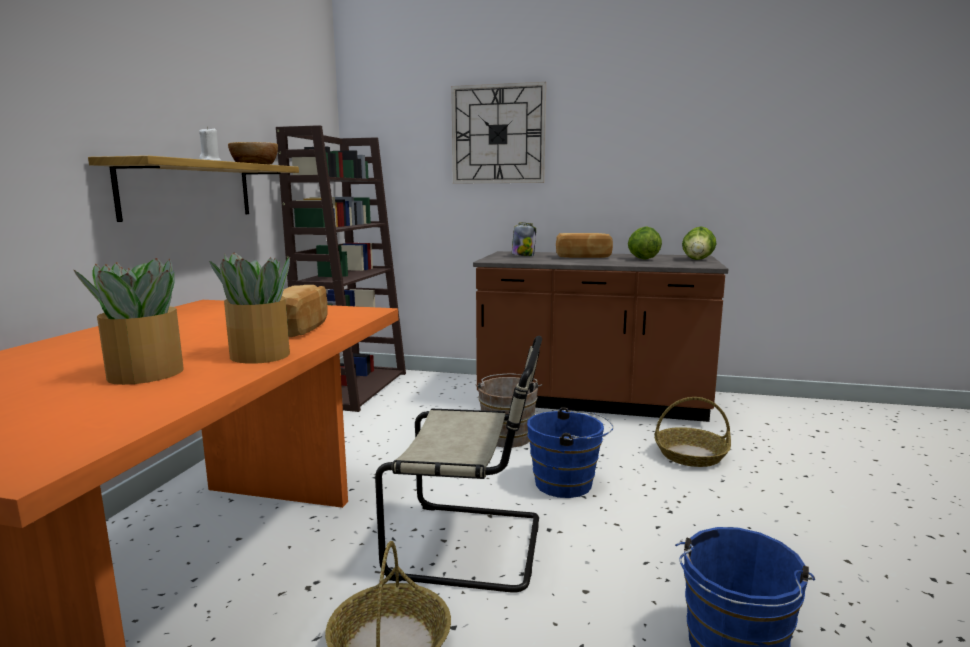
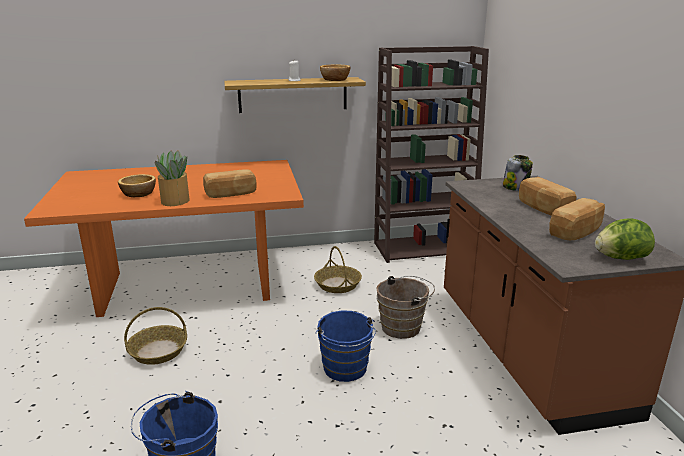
camera: 65 degrees right, 10 degrees up
(144, 374) = (139, 193): potted plant -> bowl
(473, 546) = (246, 352): beige chair -> none
(498, 134) = (560, 58): wall clock -> none
(642, 259) = (577, 232): lettuce -> bread
(691, 455) = (455, 428): basket -> basket (338, 285)

